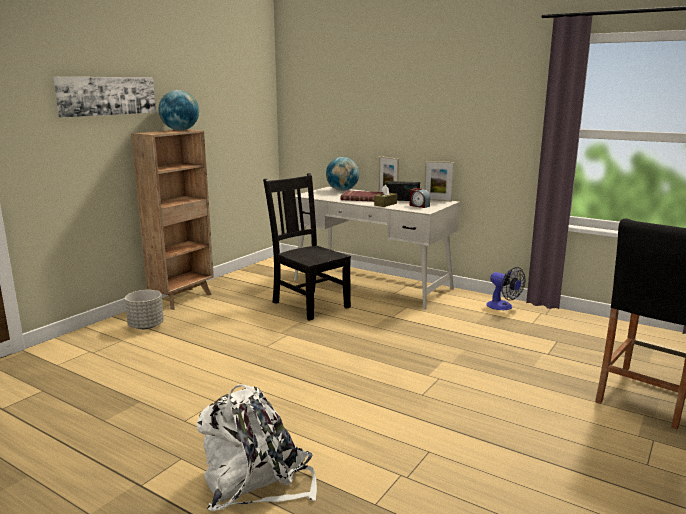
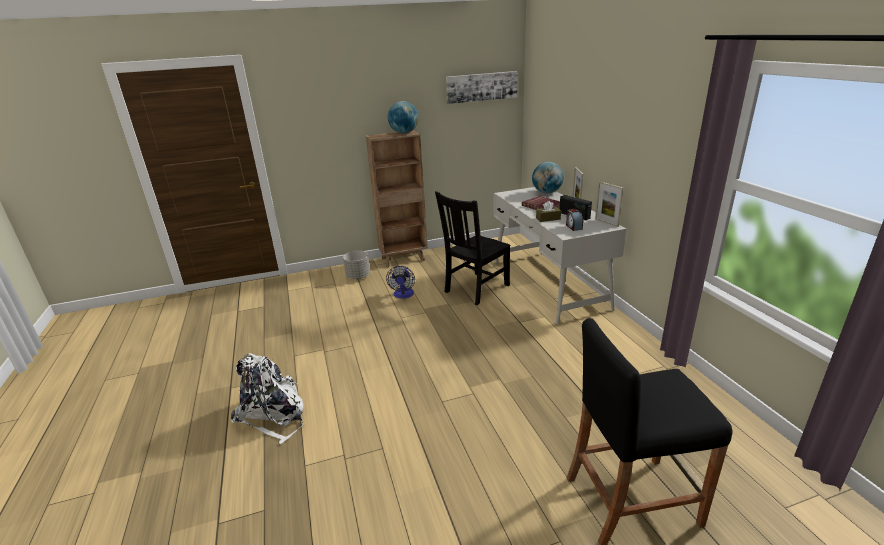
camera: 40 degrees right, 10 degrees up
(107, 96) = (346, 108): picture -> picture (481, 87)
(309, 304) = (475, 289): black chair -> black chair turned 135 degrees counterclockwise
(503, 307) = (633, 346): fan -> fan (403, 295)

